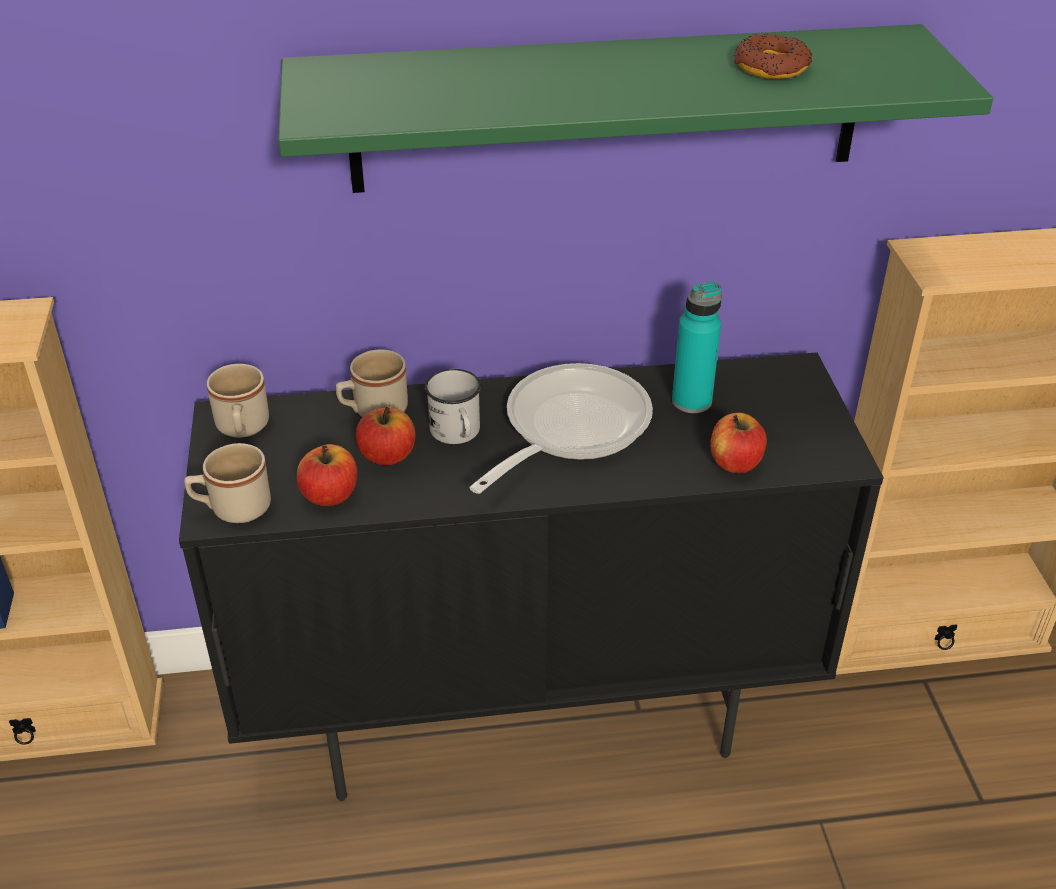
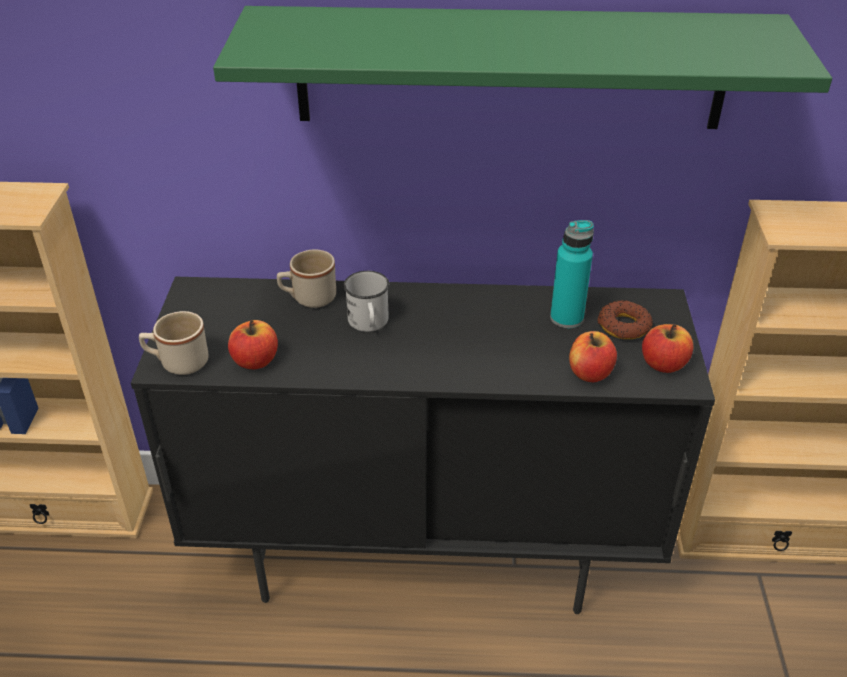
camera: 10 degrees right, 0 degrees up
(242, 429) = (204, 301): beige mug -> none
(387, 455) = (309, 334): apple -> apple (663, 364)
(568, 429) = (459, 329): frying pan -> none
(771, 67) = (642, 39): donut -> donut (623, 326)

